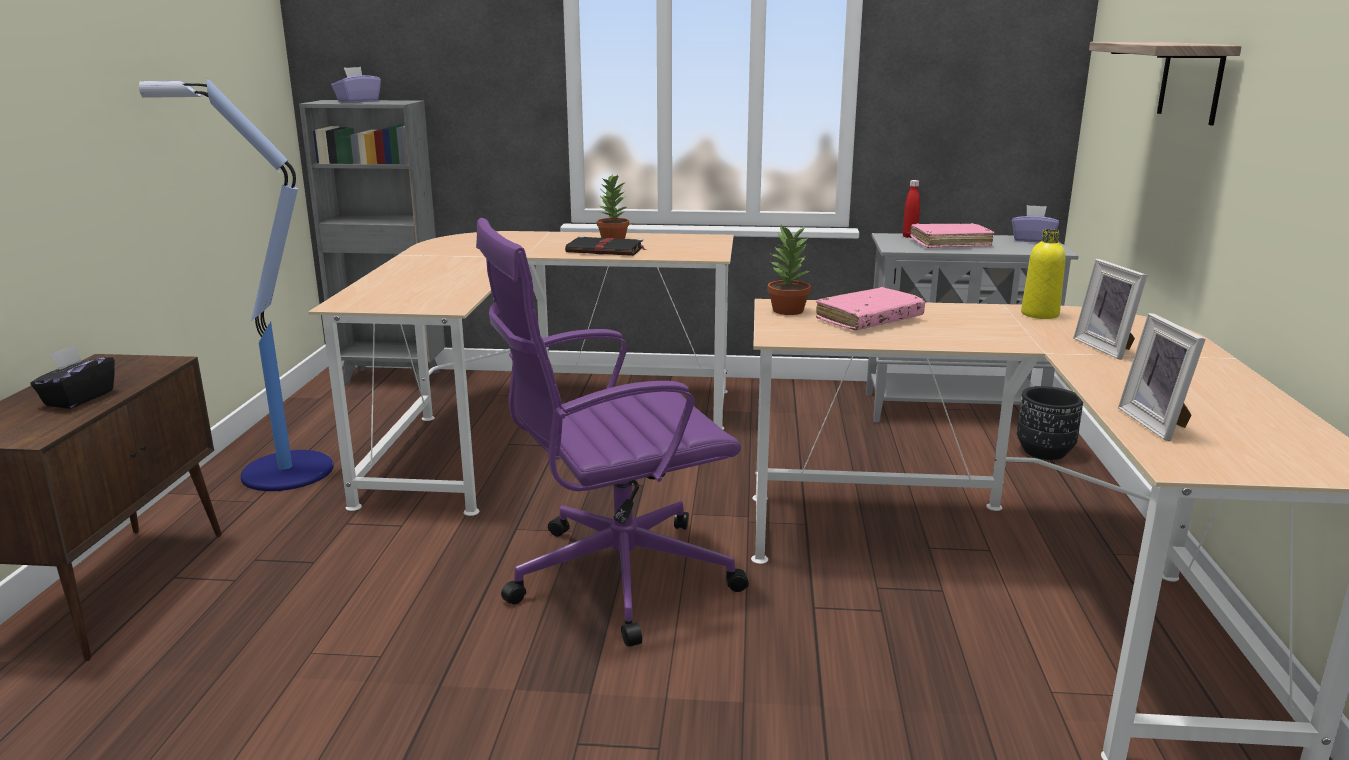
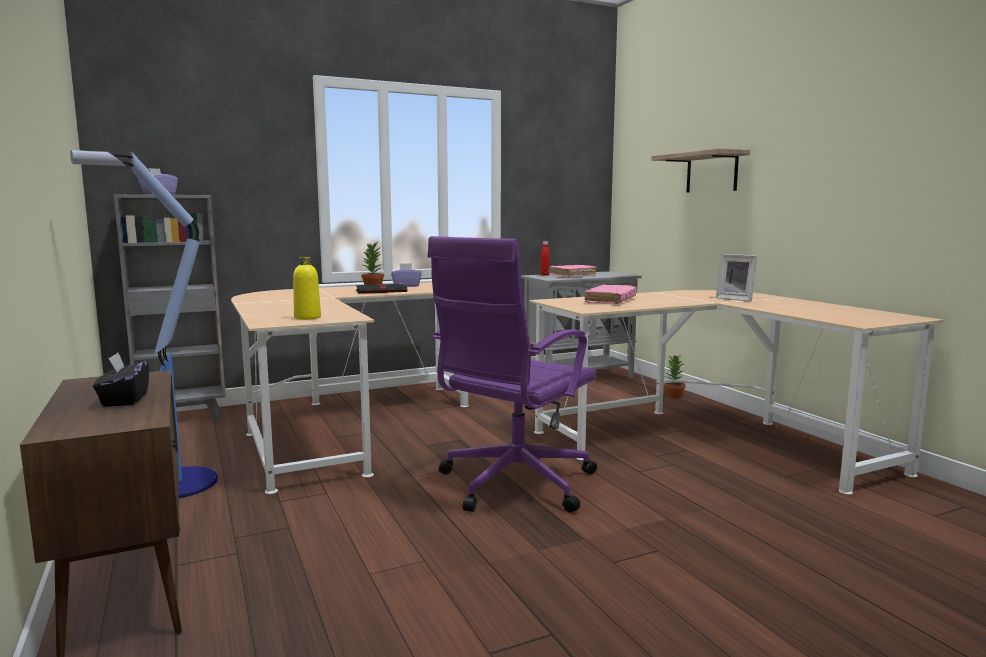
camera: 30 degrees left, 10 degrees down
(787, 310) = (560, 301): potted plant -> potted plant (673, 396)
(1032, 240) = (606, 272): purple tissue box -> purple tissue box (406, 286)
(1039, 314) = (679, 293): yellow bottle -> yellow bottle (307, 317)
(1044, 451) = (646, 387): black planter -> none
(1158, 423) = (818, 315): picture frame -> none

